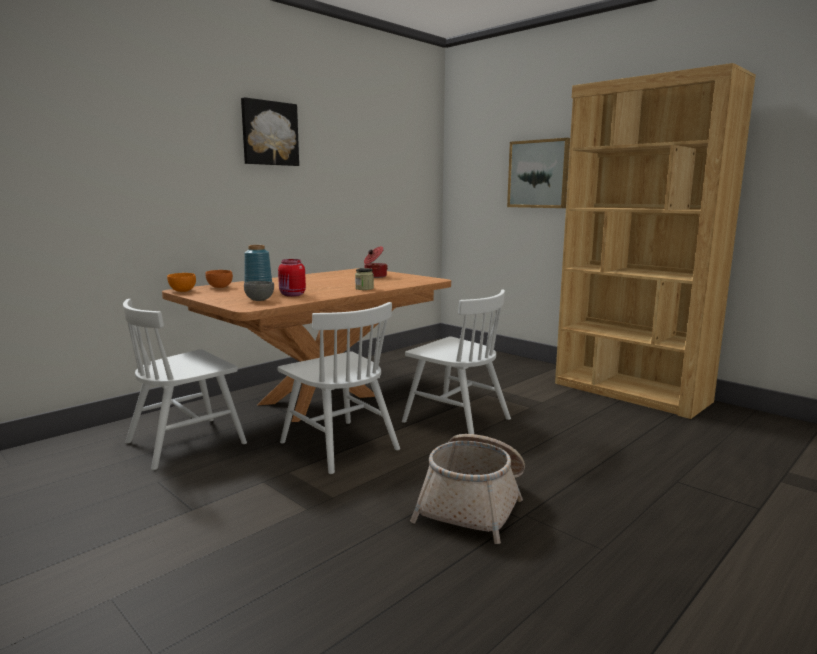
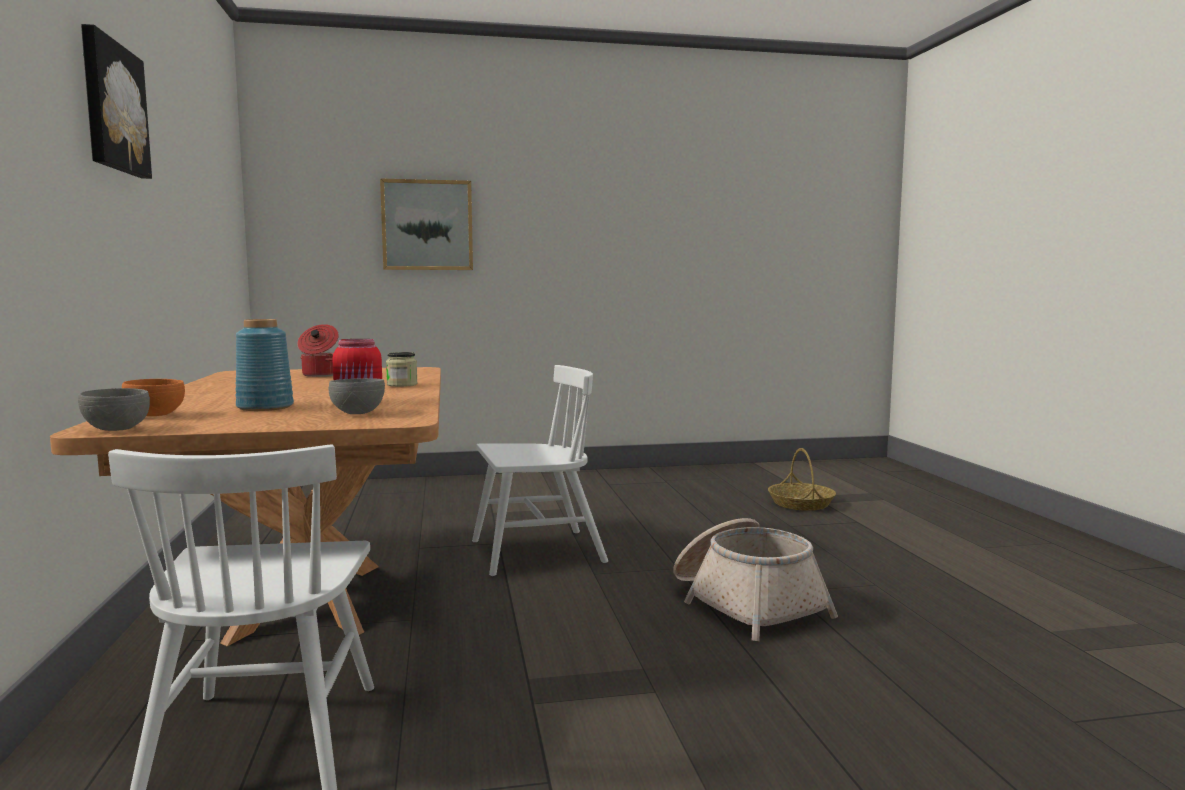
camera: 55 degrees left, 5 degrees down
(183, 291) = (116, 429): orange bowl -> grey bowl
(339, 446) = (498, 627): white chair -> none
(630, 392) = (601, 478): brown bookcase -> none
(749, 472) = (800, 504): none -> basket

